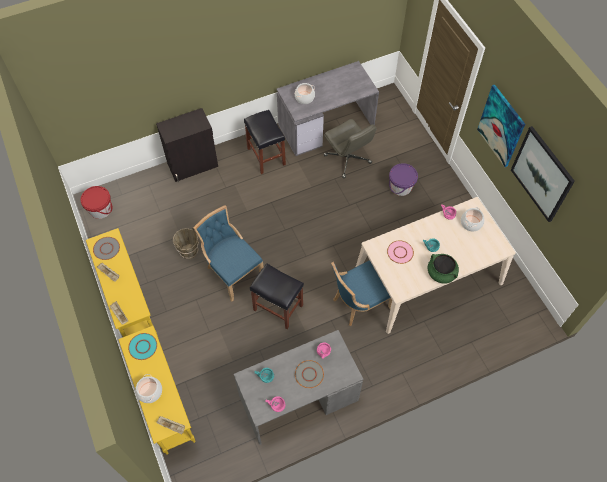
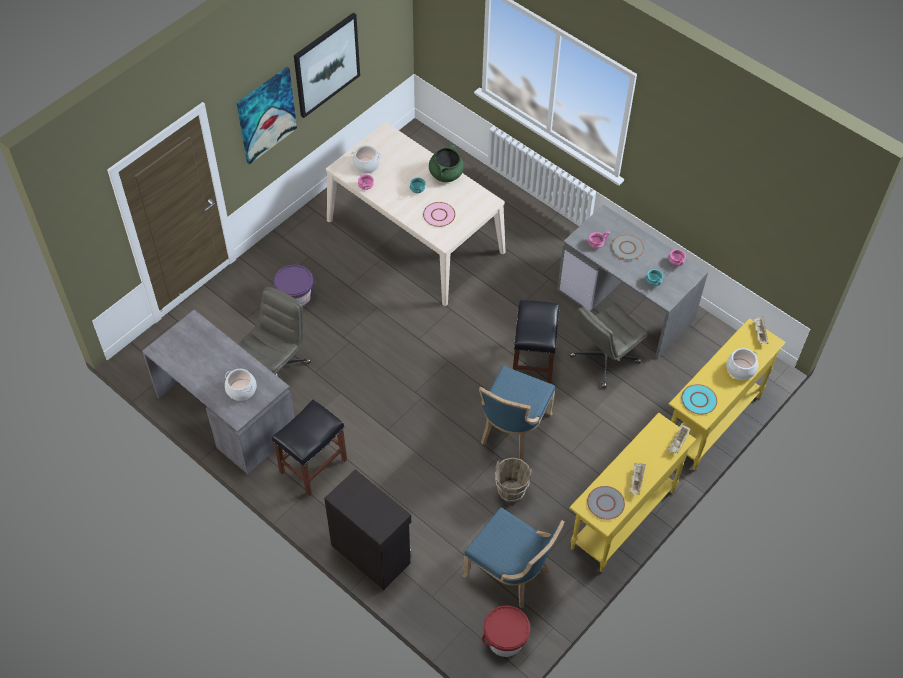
camera: 115 degrees left, 5 degrees down
(256, 357) = (604, 360): none -> grey office chair
(359, 303) = (483, 288): blue chair -> blue chair (510, 573)

